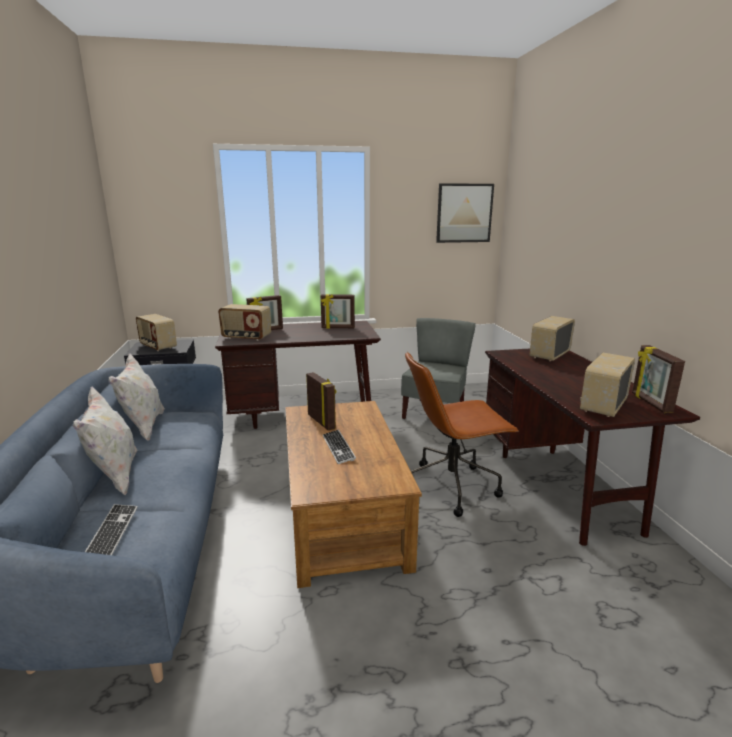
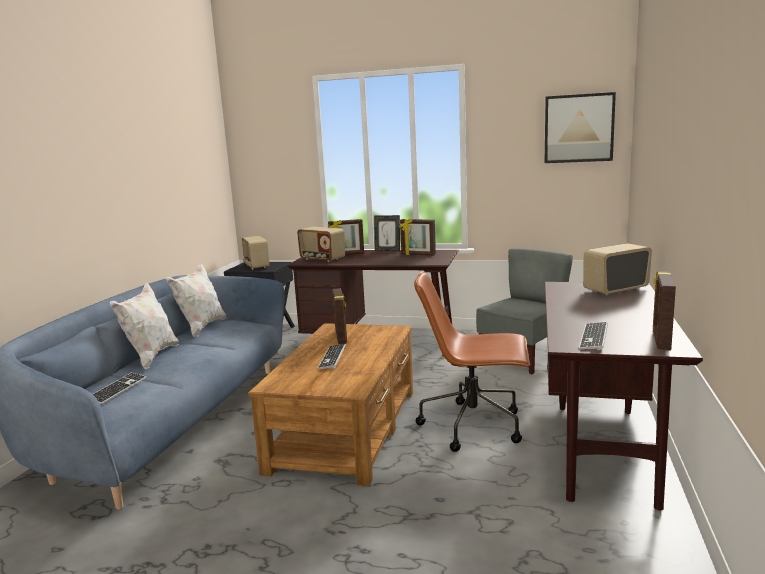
camera: 25 degrees right, 5 degrees down
(302, 324) = (387, 251): none -> picture frame
(602, 406) = (593, 337): radio -> keyboard

